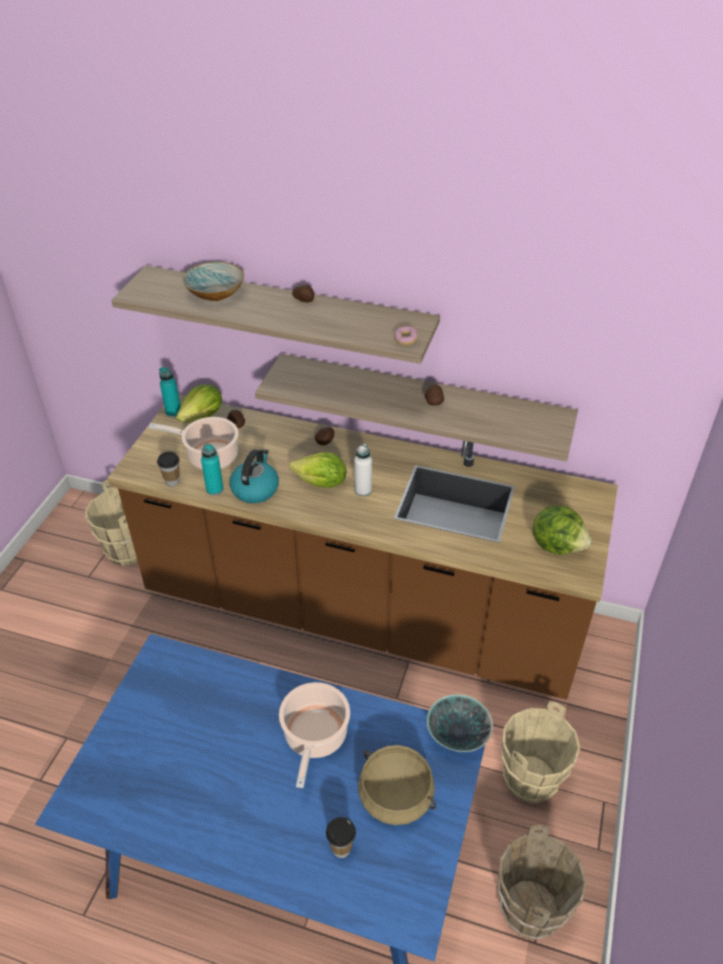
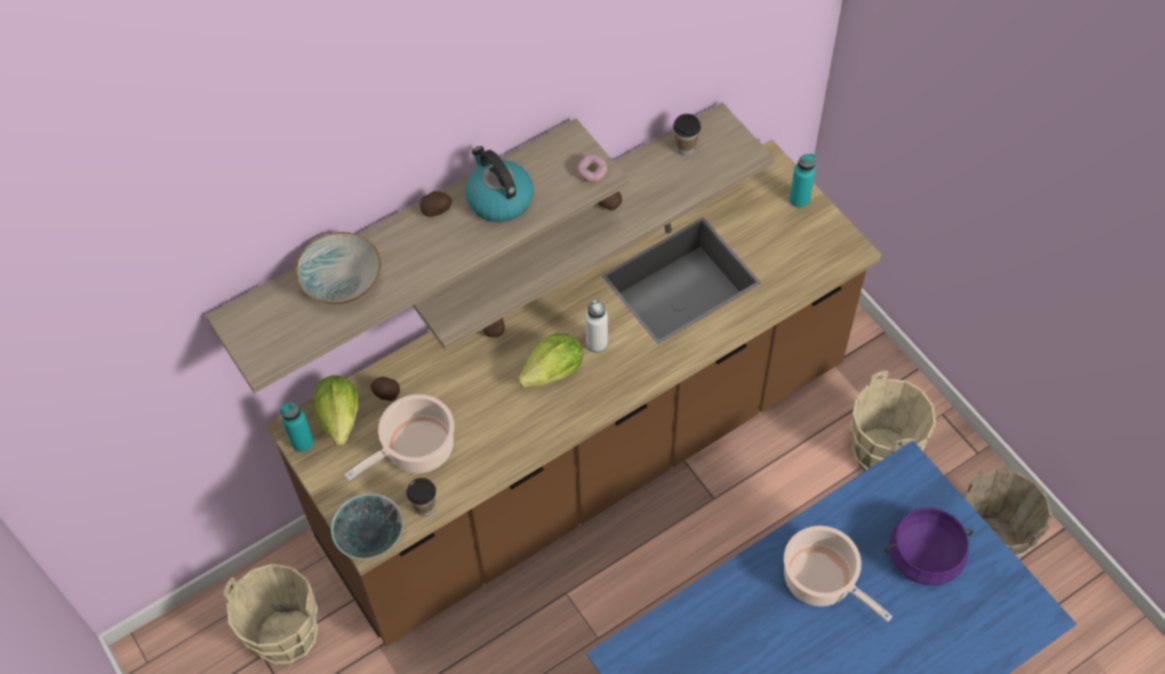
camera: 50 degrees left, 15 degrees up
(214, 489) = (474, 474): turquoise bottle -> turquoise bottle (799, 200)
(255, 489) = (508, 436): kettle -> kettle (499, 199)
(341, 849) = (943, 629): cup -> cup (685, 149)
(396, 795) = (925, 555): beige cooking pot -> purple cooking pot
(457, 736) = (904, 470): bowl -> bowl (370, 538)
(557, 544) = (801, 241): lettuce -> none

